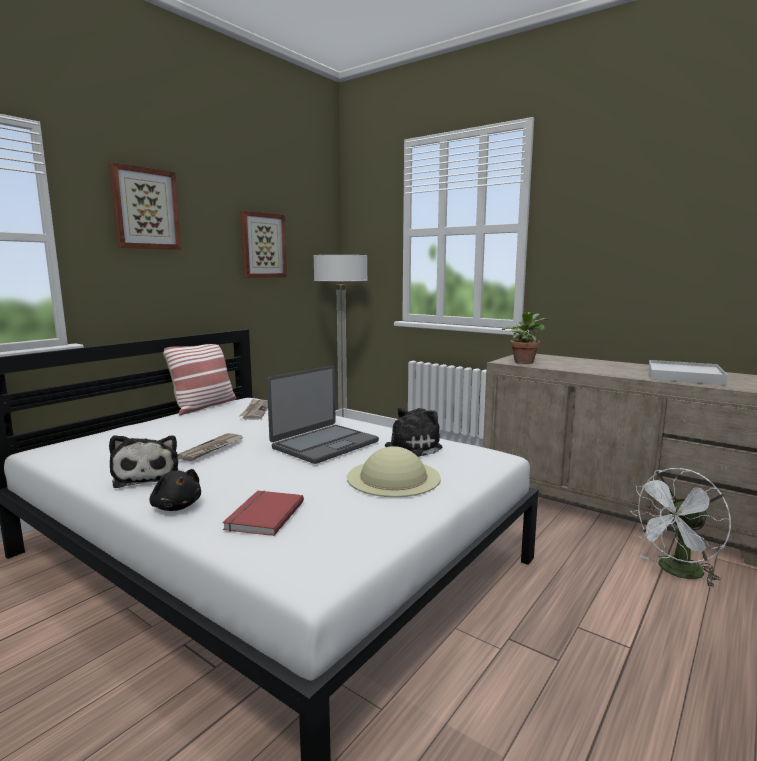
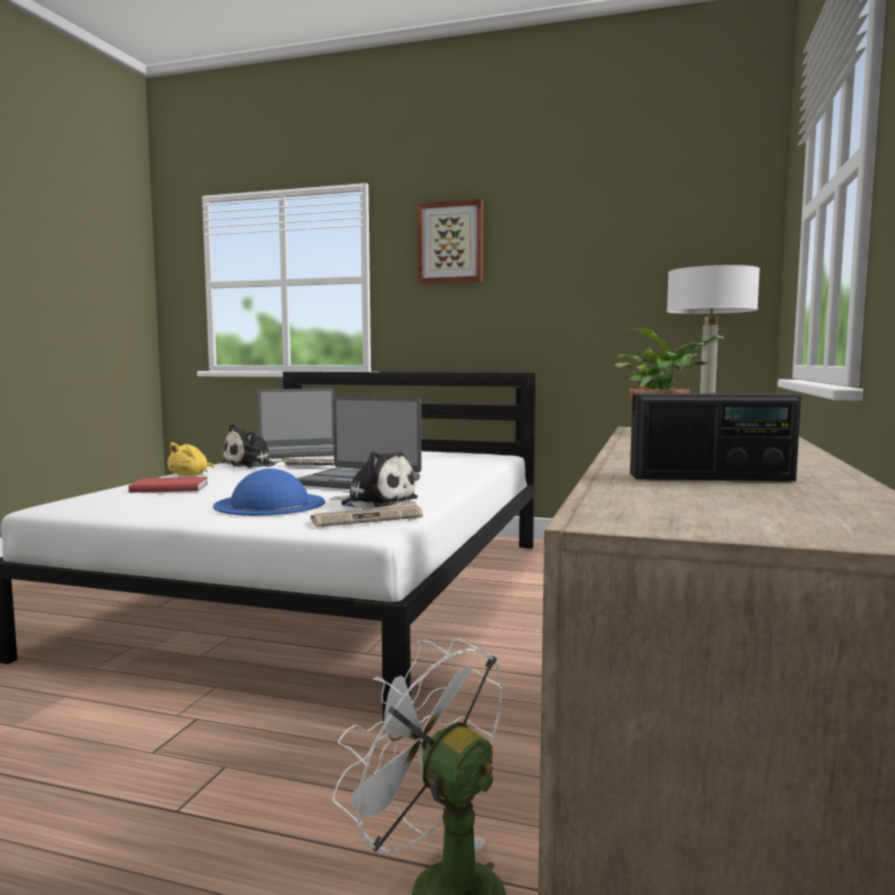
camera: 70 degrees right, 5 degrees down
(101, 451) = (302, 453): none -> laptop
(176, 506) = (190, 475): black plush toy -> yellow plush toy
(204, 406) = (457, 451): pillow -> none
(255, 411) = (451, 458): newspaper -> newspaper (368, 518)
(262, 245) = (605, 268): picture -> none
(393, 477) = (269, 504): beige hat -> blue hat
(684, 376) = (710, 477): white tray -> radio

